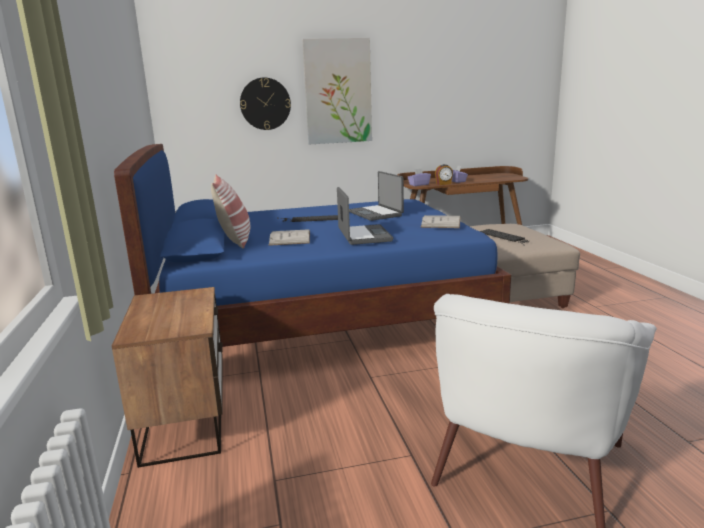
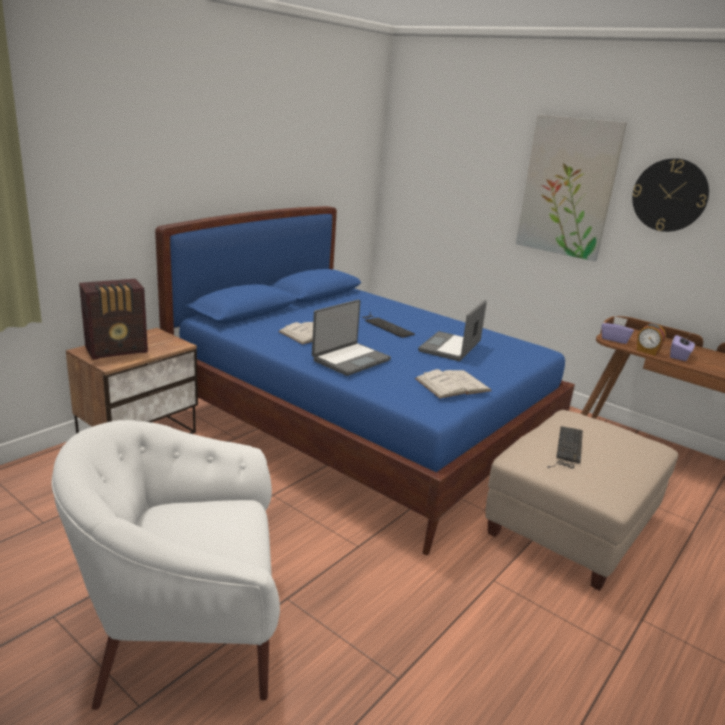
camera: 50 degrees right, 5 degrees up
(164, 319) = (118, 350): none -> radio
(235, 240) = (282, 317): pillow -> none
(265, 104) = (482, 185): wall clock -> wall clock (669, 195)

